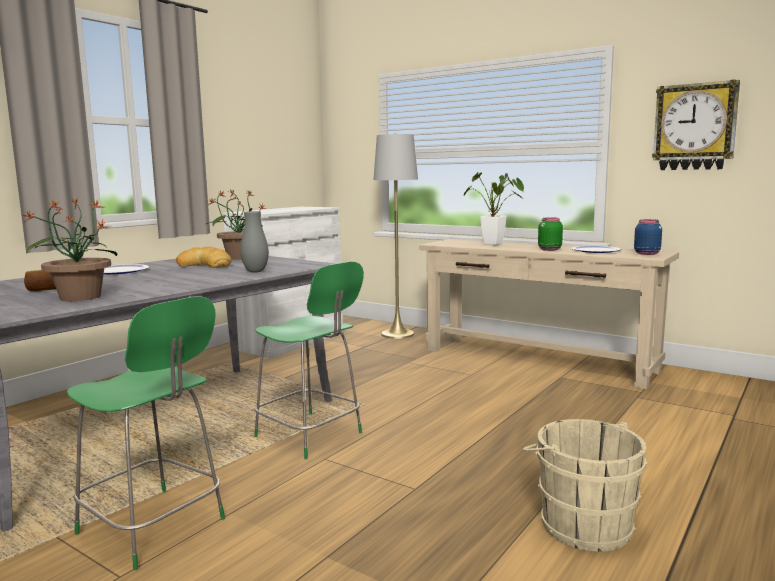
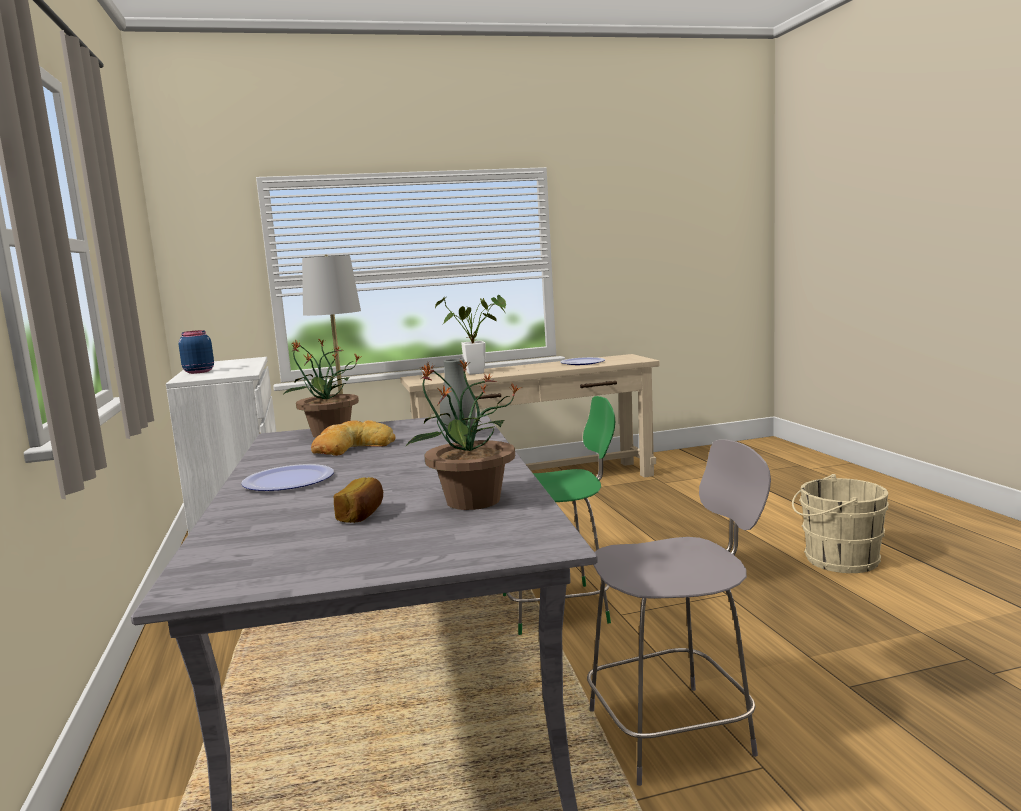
camera: 50 degrees left, 0 degrees up
(154, 528) = (675, 731): green chair -> grey chair
(549, 249) = (546, 368): green jar -> none
(646, 253) = (624, 358): blue jar -> blue jar (198, 372)
(694, 127) = (620, 245): wall clock -> none

